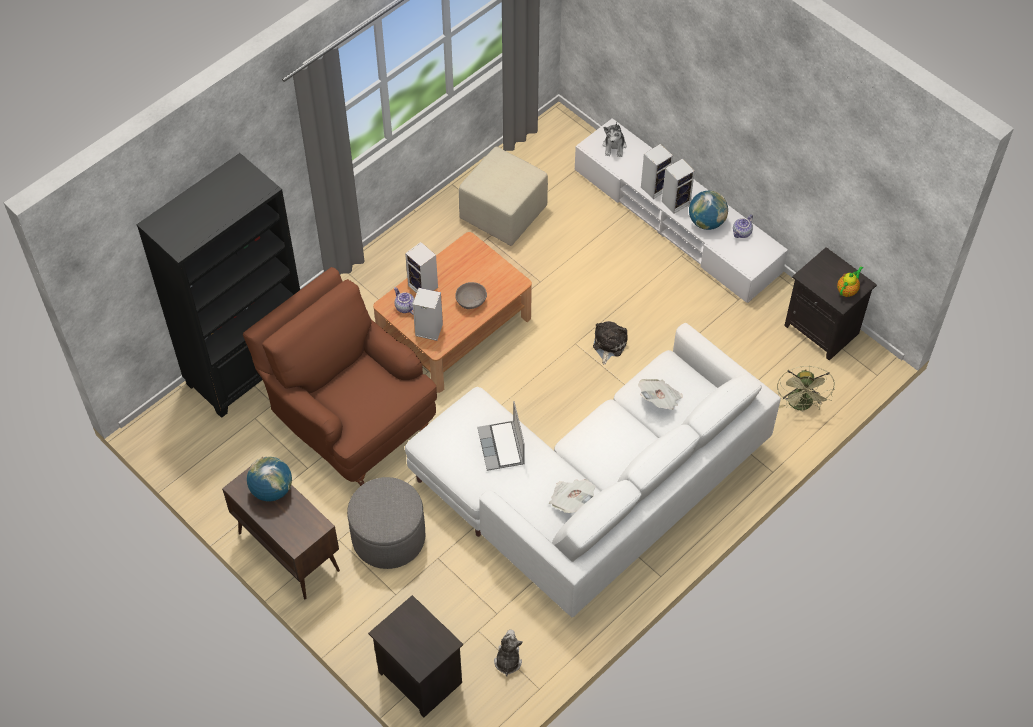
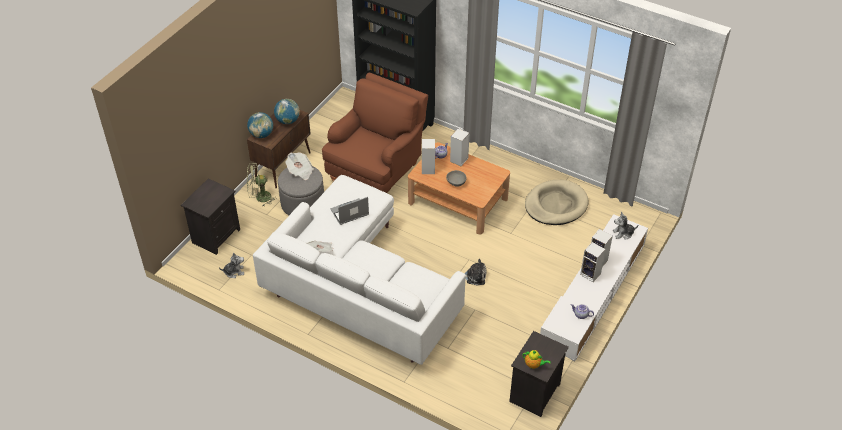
camera: 75 degrees right, 10 degrees down
(503, 214) = (556, 205): beige ottoman -> beige dog bed
(660, 400) = (408, 281): newspaper -> newspaper (300, 171)
(706, 222) = (581, 294): globe -> globe (261, 134)
(801, 405) = (464, 390): green fan -> green fan (259, 198)

